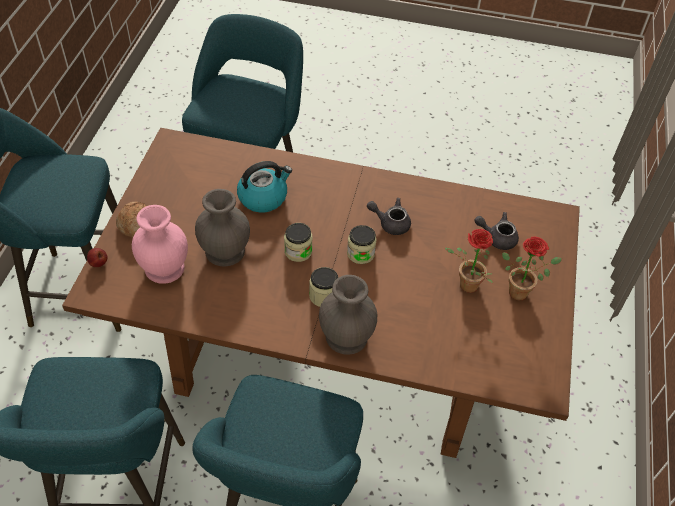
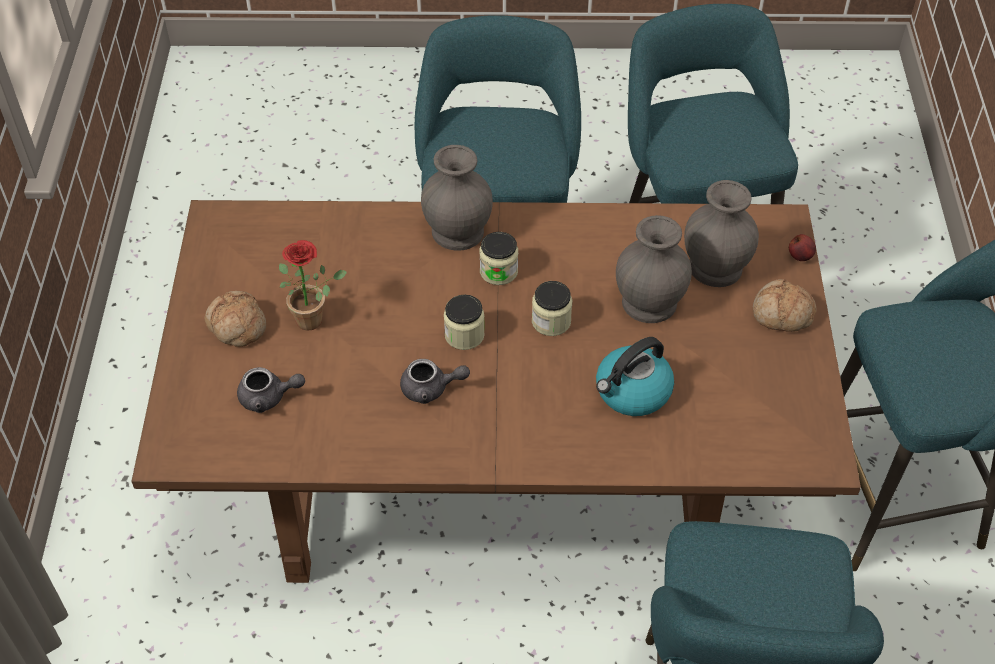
camera: 170 degrees right, 0 degrees up
(164, 266) = (716, 268): pink vase -> grey vase
(521, 291) = (236, 326): potted plant -> bread

